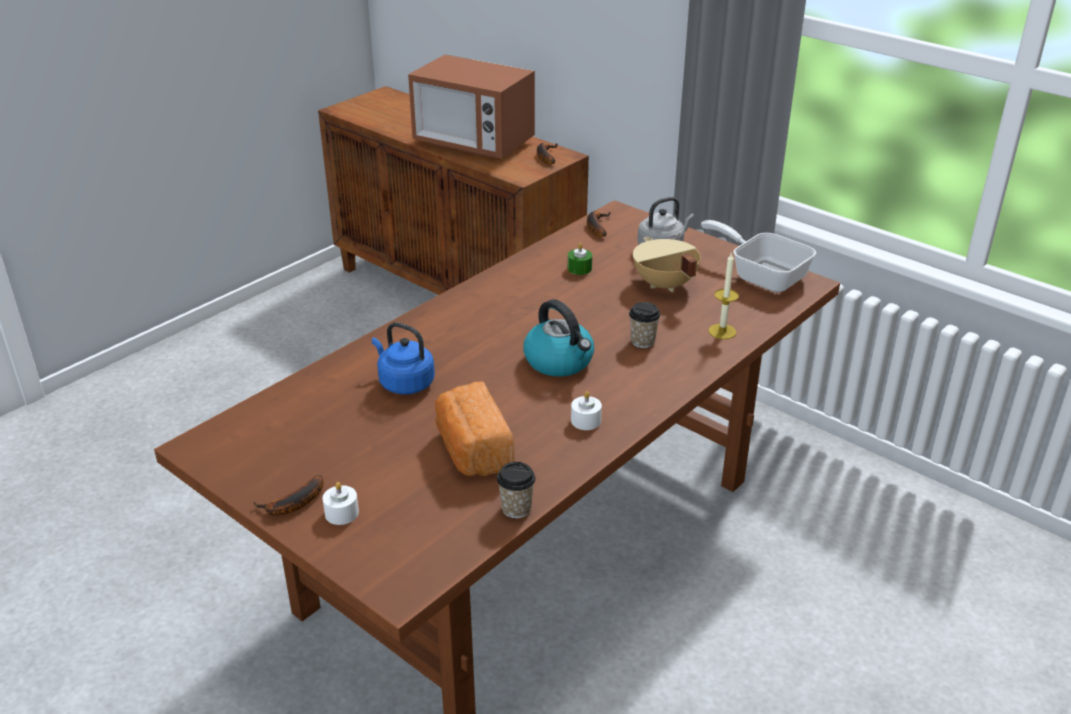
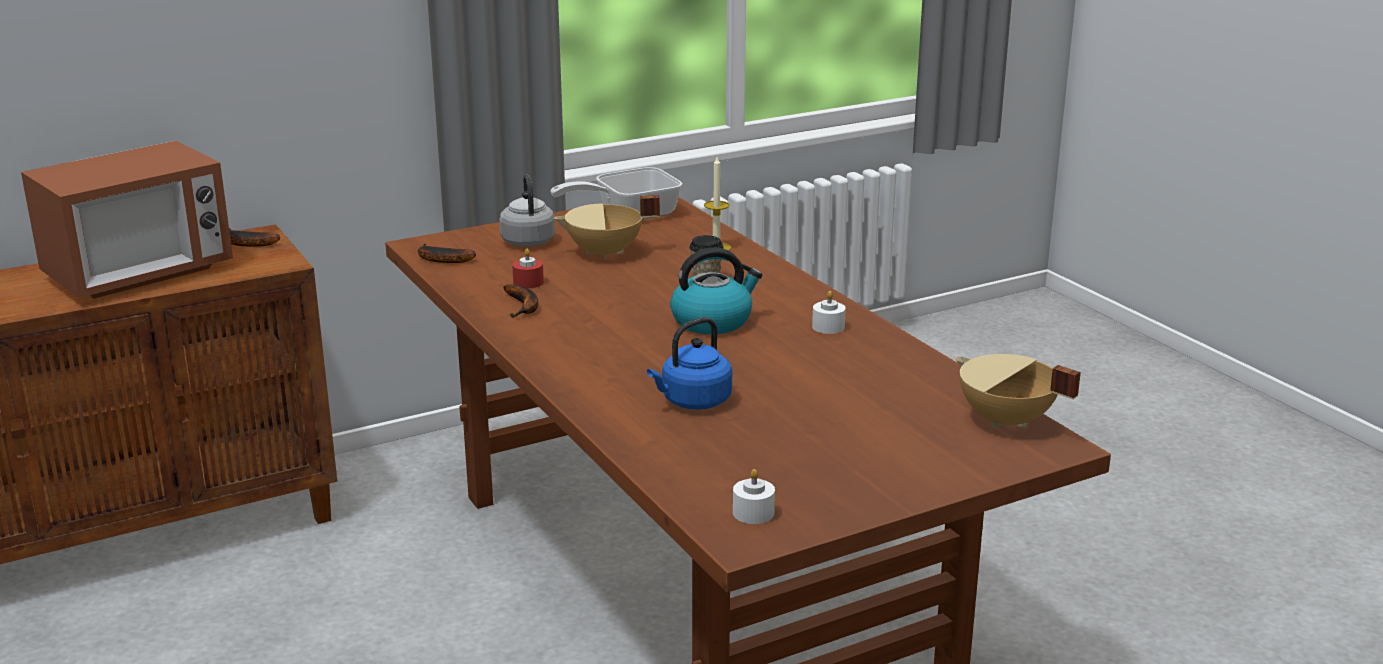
camera: 70 degrees left, 10 degrees down
(292, 504) = (895, 487): banana -> banana (524, 306)
(341, 513) = (923, 462): white candle -> white candle (753, 513)
(437, 551) = (1005, 421): none -> beige cooking pot
(472, 451) = (848, 384): bread -> none
(516, 508) = (954, 377): cup -> none
(579, 268) = (528, 282): green candle -> red candle

